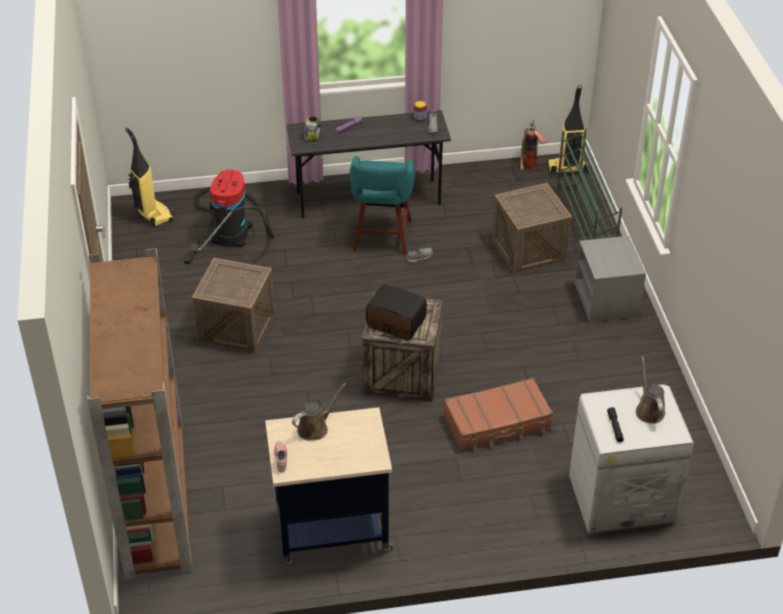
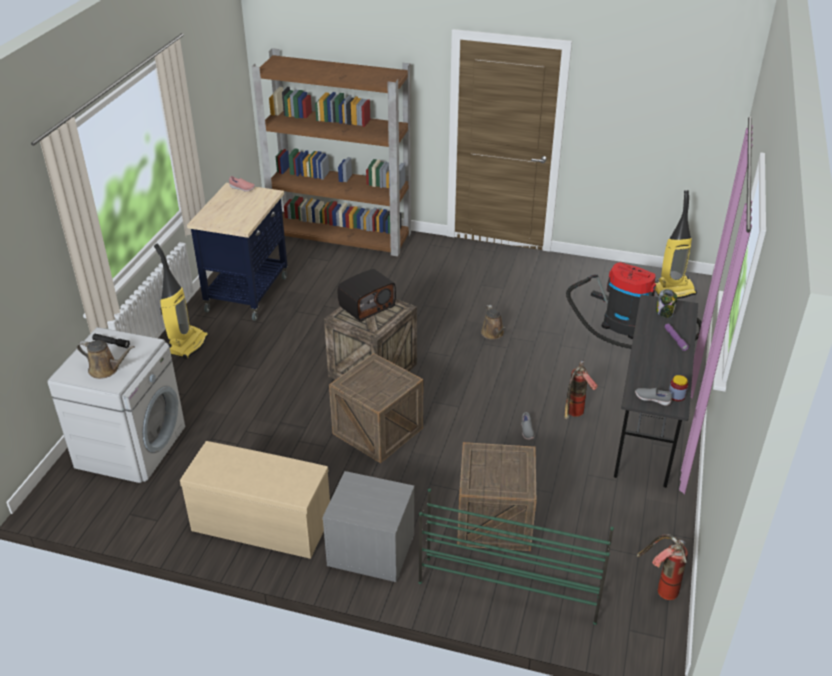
camera: 115 degrees right, 5 degrees down
(236, 327) = (491, 301): crate -> crate (377, 431)
(315, 428) = (256, 206): brown watering can -> brown watering can (493, 334)
(382, 237) = (574, 415): turquoise stool -> fire extinguisher
(497, 424) = (271, 404): brown suitcase -> none
(567, 168) = (646, 631): vacuum cleaner -> vacuum cleaner (187, 344)
(632, 369) = (260, 523): none -> beige bench

